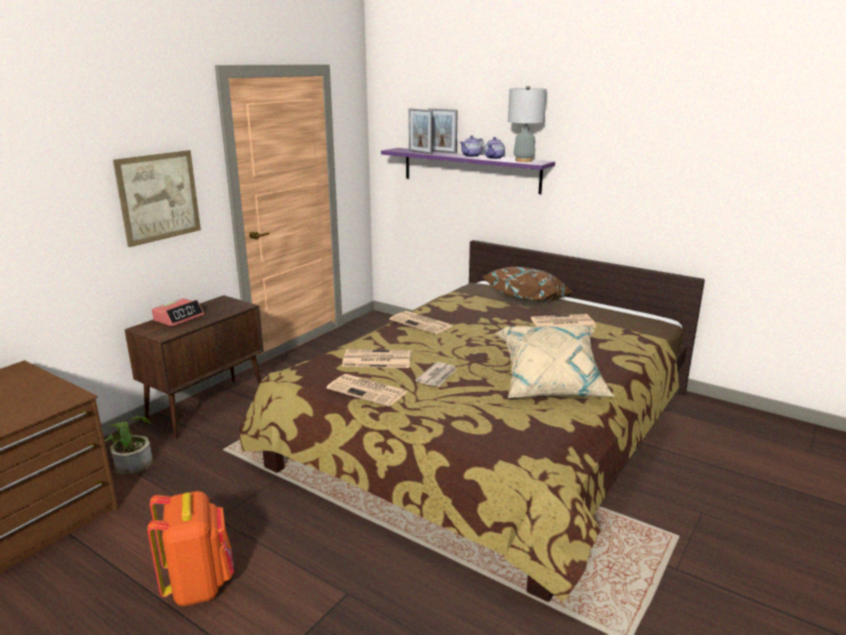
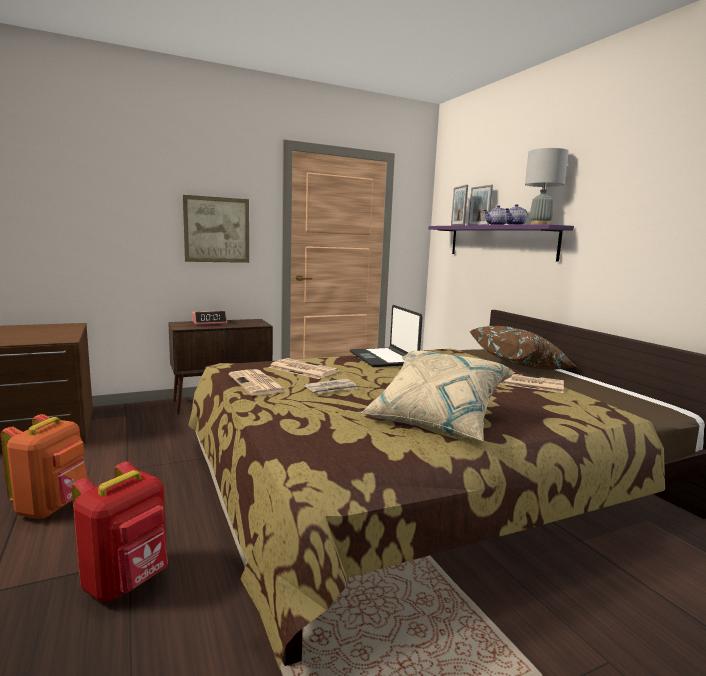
camera: 30 degrees right, 10 degrees down
(132, 461) = (134, 419): potted plant -> none
(370, 608) = (127, 582): none -> red backpack
(422, 323) = (384, 358): newspaper -> laptop

